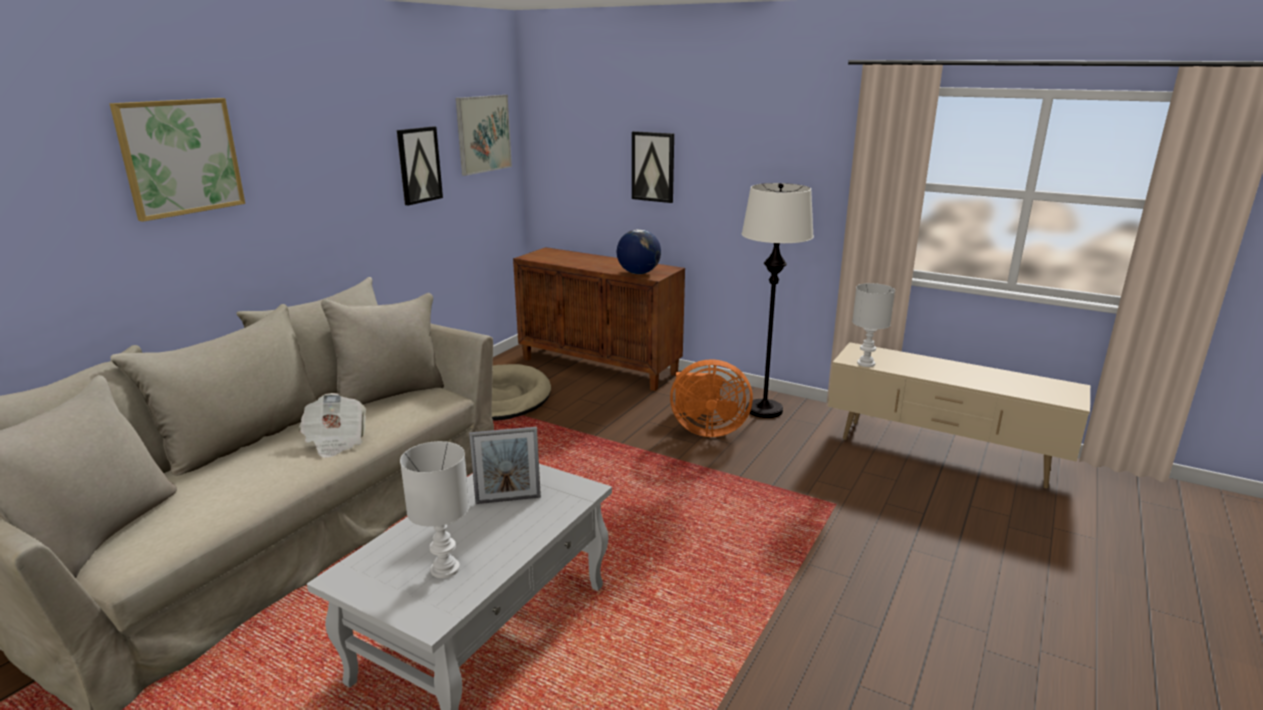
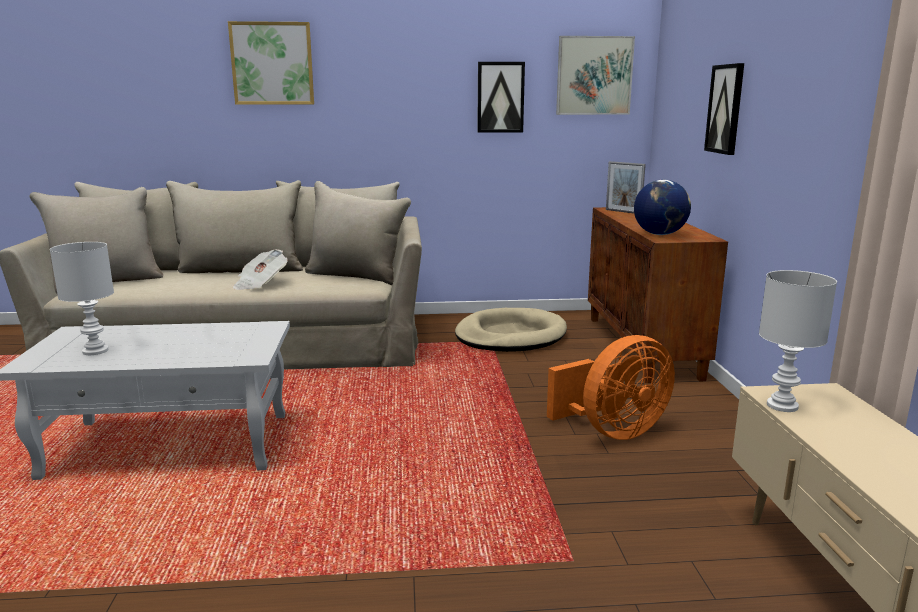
camera: 55 degrees right, 5 degrees down
(508, 500) = (211, 341): picture frame -> picture frame (623, 212)
(706, 430) = (613, 431): orange fan -> orange fan turned 90 degrees counterclockwise
(764, 410) = (724, 449): white floor lamp -> none

